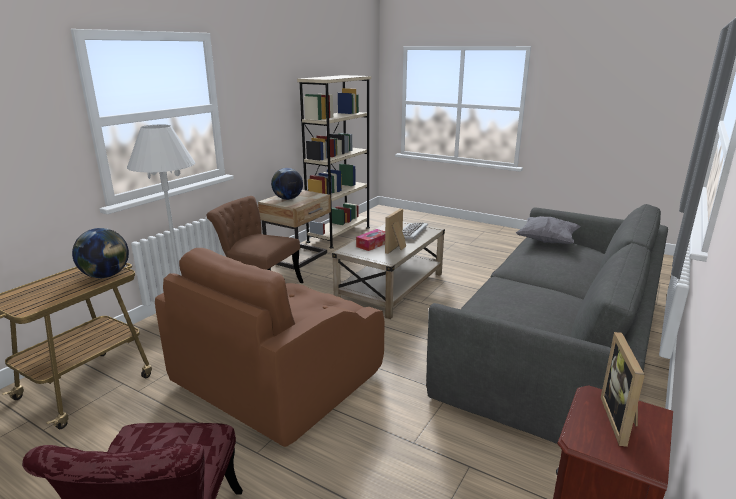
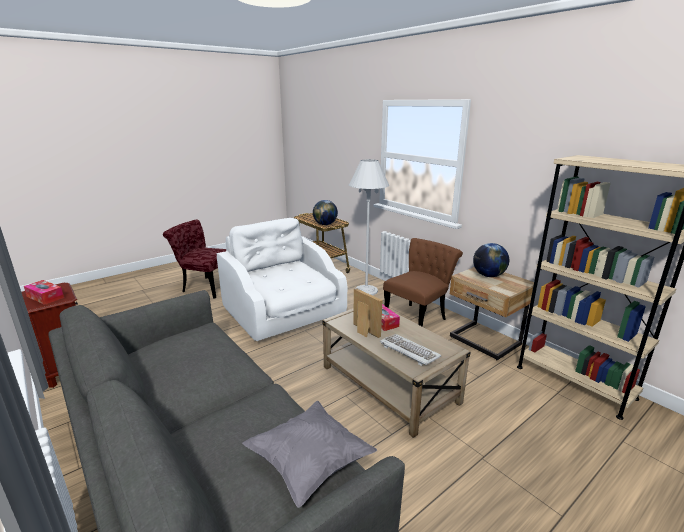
camera: 110 degrees right, 0 degrees up
(281, 377) = (284, 313): brown armchair -> white armchair
(622, 421) = (45, 297): picture frame -> tissue box

